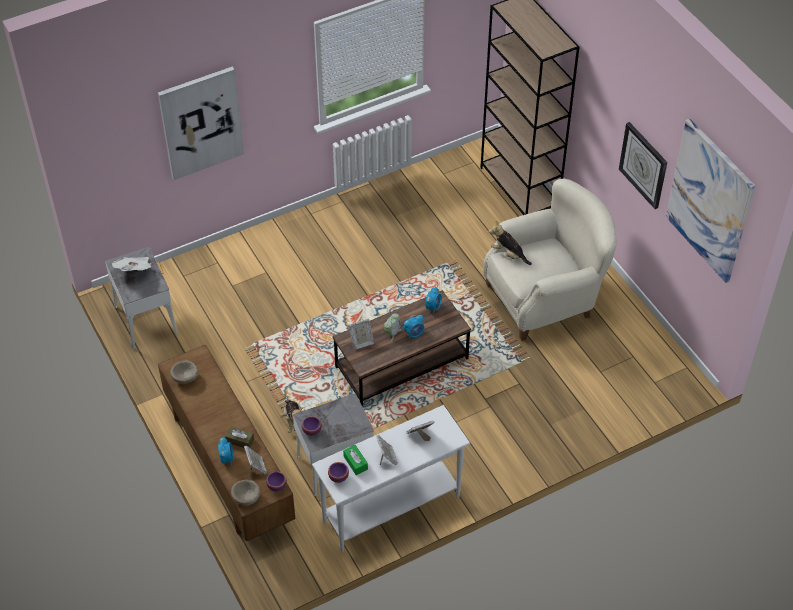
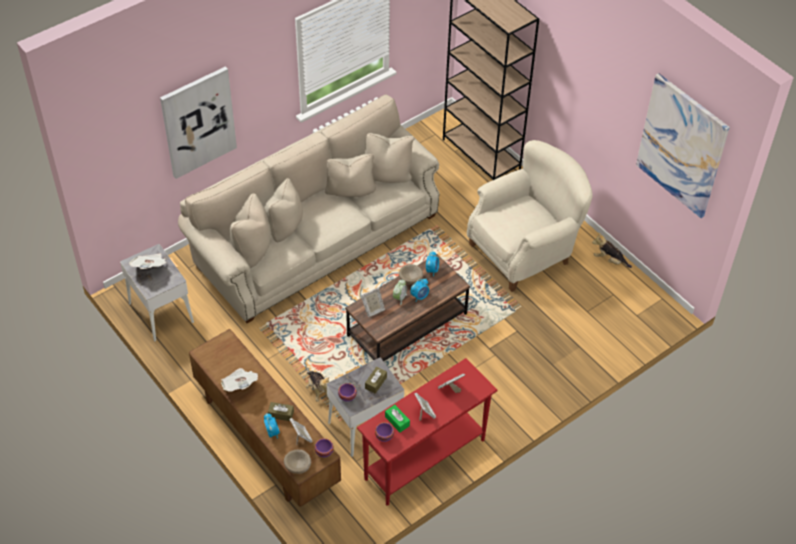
camera: 10 degrees left, 0 degrees up
(186, 378) = (218, 362): beige bowl -> beige bowl (411, 279)
(203, 405) = (240, 385): none -> newspaper
(322, 259) = (315, 237): none -> beige sofa
(345, 419) = (375, 382): none -> brown tissue box
(391, 510) = (425, 461): white console table -> red console table
(508, 254) = (492, 214): plush toy -> plush toy (609, 260)
(643, 165) = (610, 120): wall clock -> none

